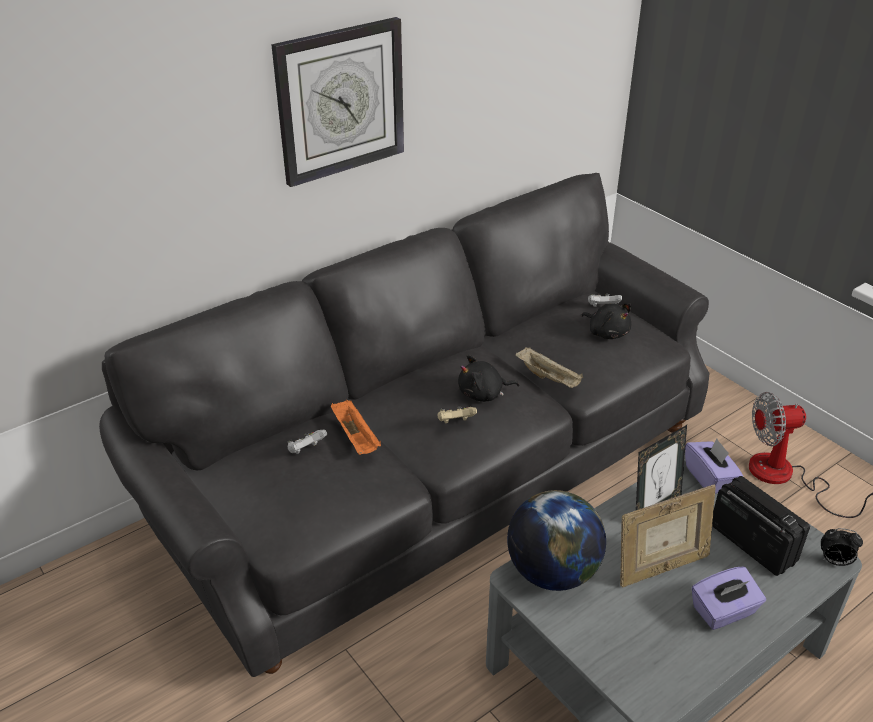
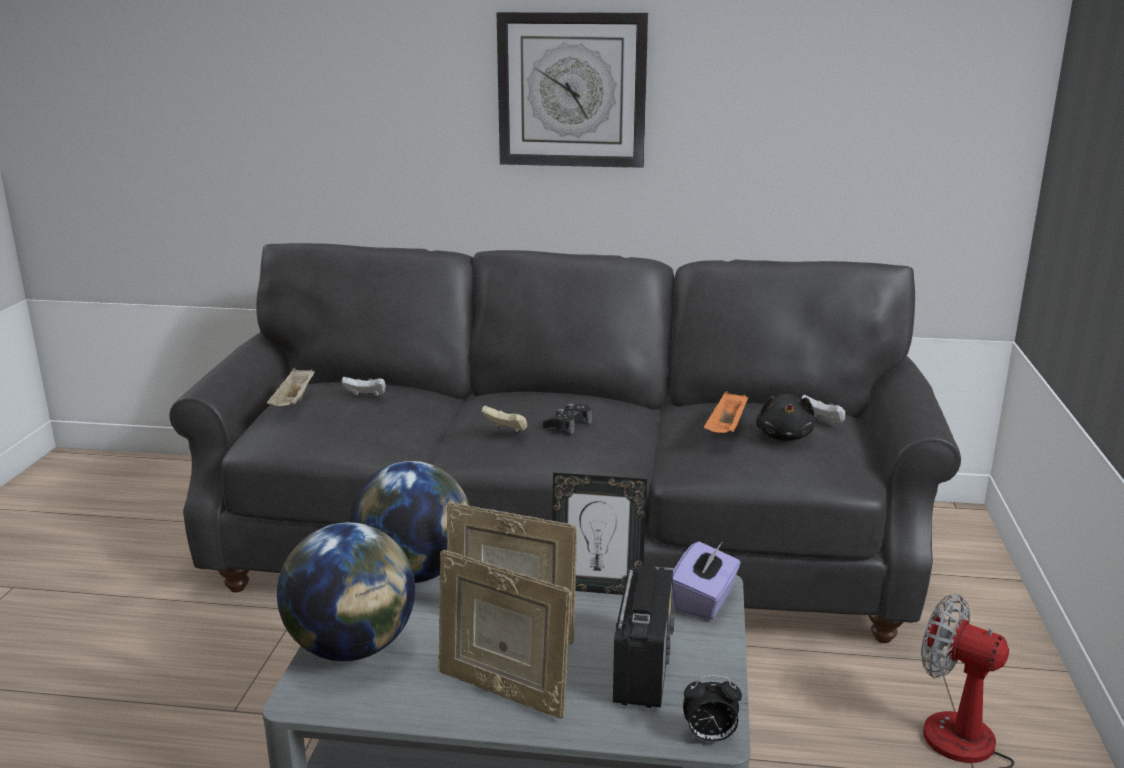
camera: 45 degrees right, 15 degrees down
(356, 438) = (419, 409): orange tray -> orange tray (726, 428)
(483, 394) = (568, 424): black plush toy -> black game controller
(549, 378) = (665, 448): beige tray -> beige tray (294, 402)
(614, 651) = (352, 648): none -> globe
(724, 612) = (502, 690): purple tissue box -> picture frame
(834, 561) = (709, 737): alarm clock -> alarm clock turned 60 degrees counterclockwise

